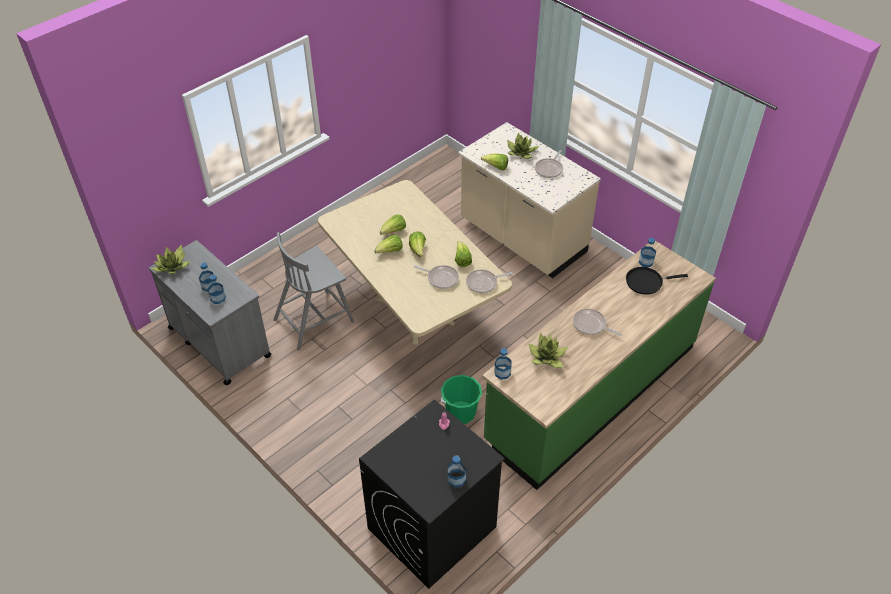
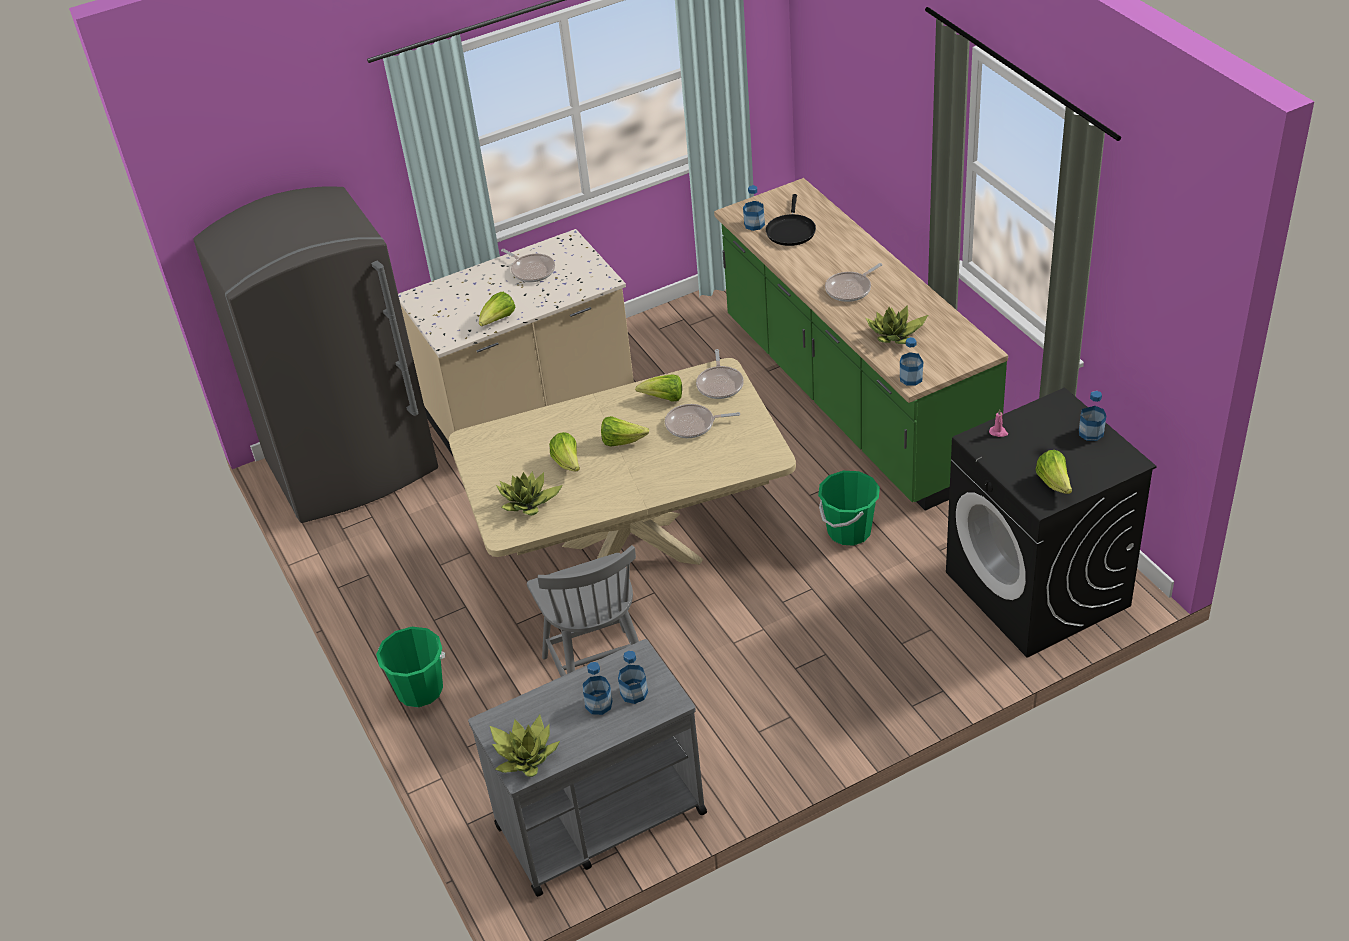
camera: 70 degrees left, 5 degrees down
(297, 250) = (420, 690): none -> green bucket
(390, 251) = (611, 472): lettuce -> lettuce (1054, 483)
(441, 278) = (693, 425): frying pan -> frying pan turned 135 degrees counterclockwise
(452, 179) = (353, 467): none -> grey fridge
(521, 153) = (479, 291): potted plant -> potted plant (528, 503)

